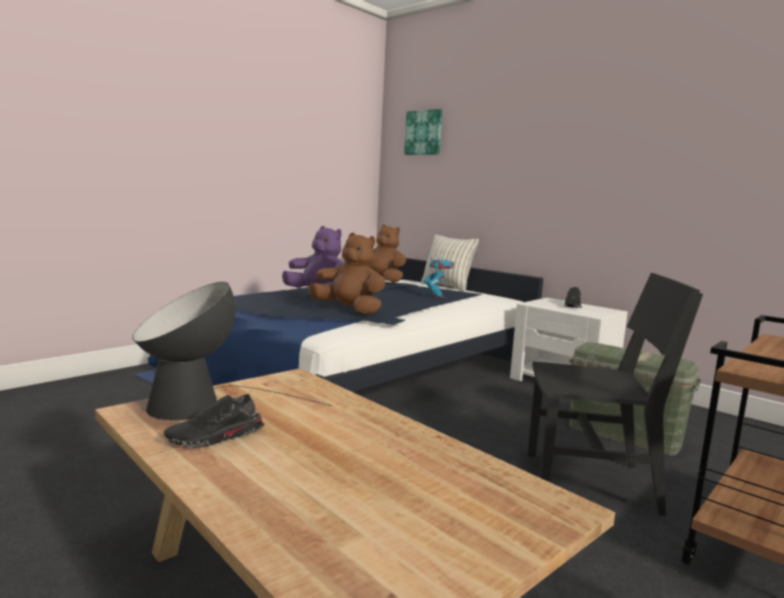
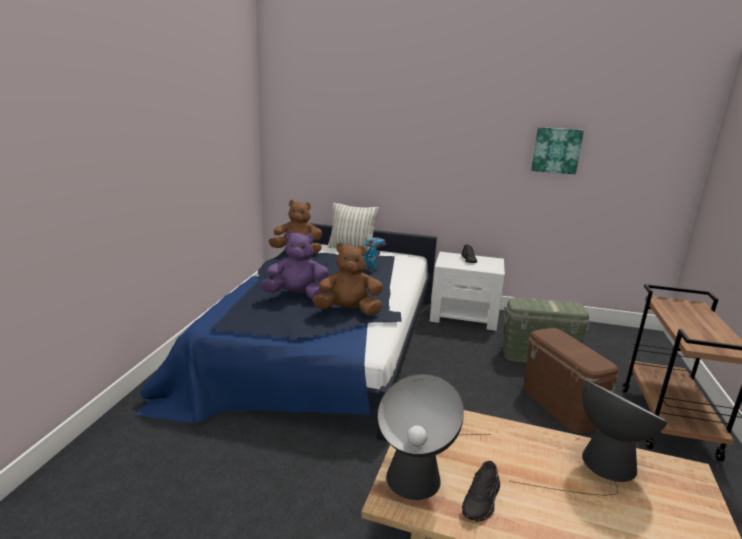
camera: 30 degrees left, 10 degrees up
(423, 463) = (603, 467): none -> table lamp
(424, 133) = (311, 107): picture -> picture (556, 150)
(590, 482) = (560, 406): black chair -> brown storage box

